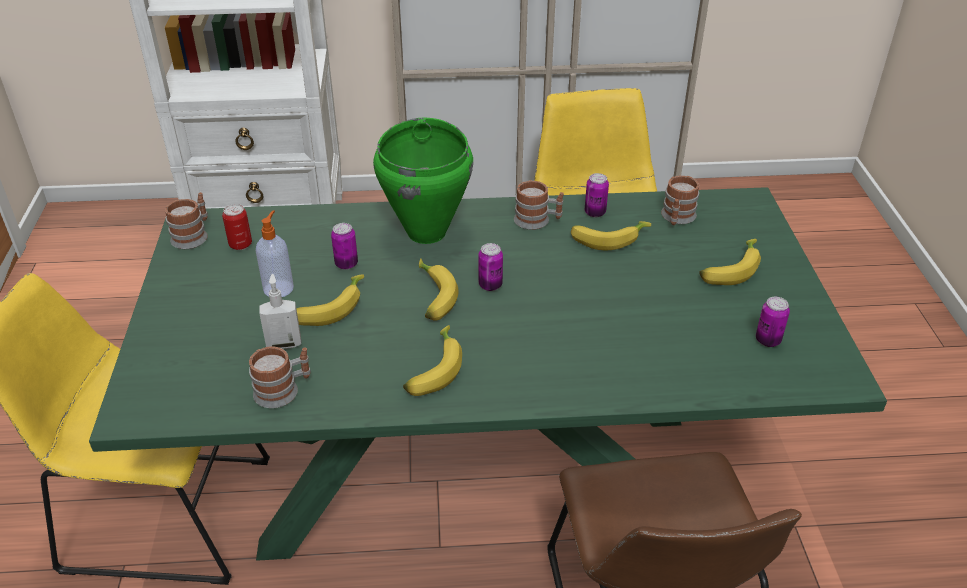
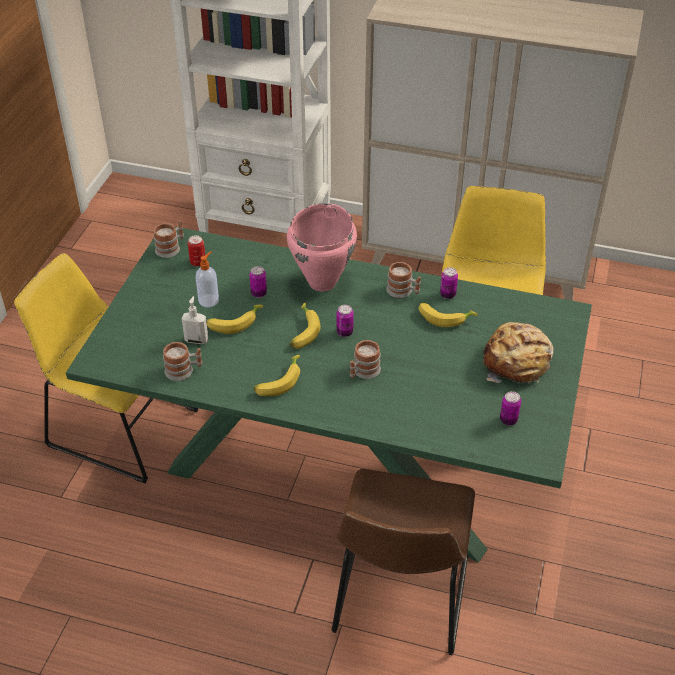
camera: 20 degrees right, 5 degrees up
(427, 232) = (323, 282): green cooking pot -> pink cooking pot
(677, 218) = (505, 313): mug -> mug (363, 372)
(729, 269) = (517, 362): banana -> bread

